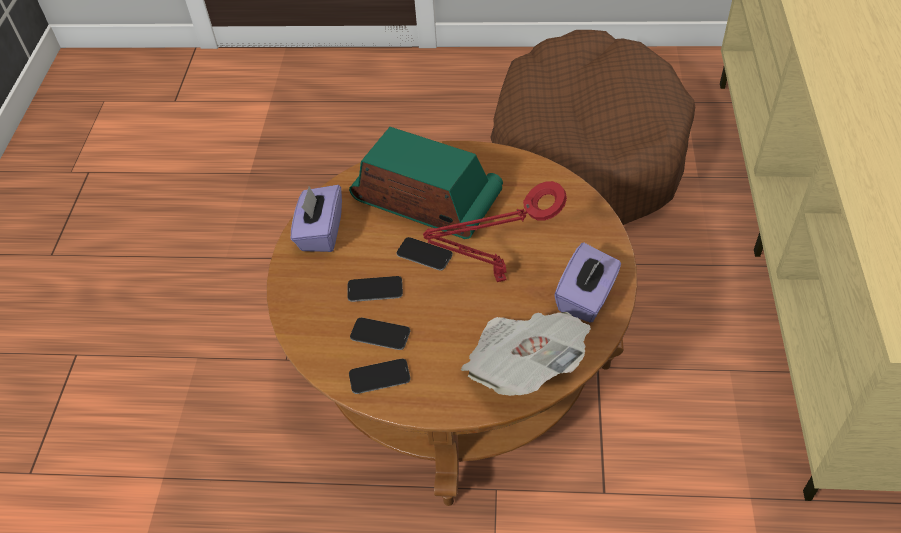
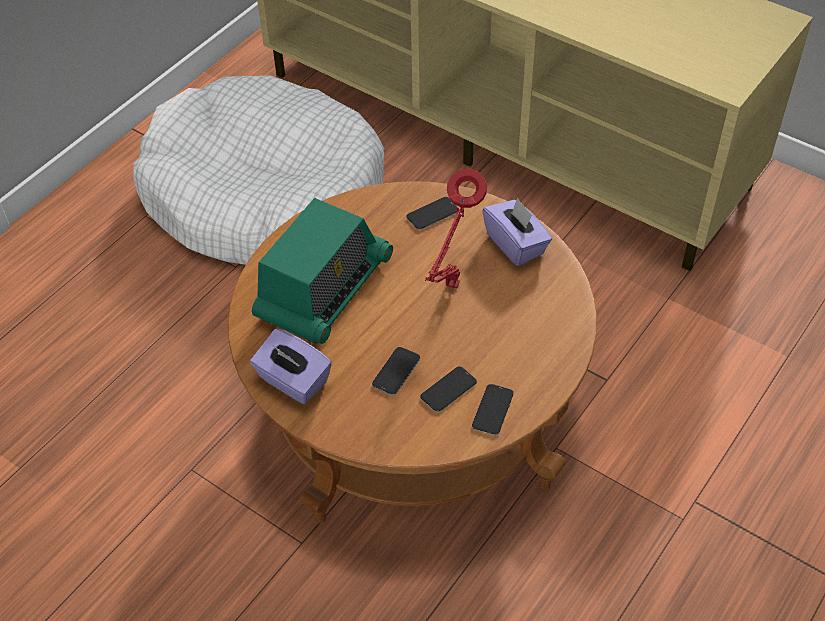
camera: 60 degrees left, 0 degrees up
(424, 255) = (385, 320): phone -> phone (432, 214)
(427, 200) = (324, 289): radio -> radio turned 150 degrees clockwise
(523, 366) = (551, 315): newspaper -> none
(587, 152) = (265, 197): brown dog bed -> white dog bed

